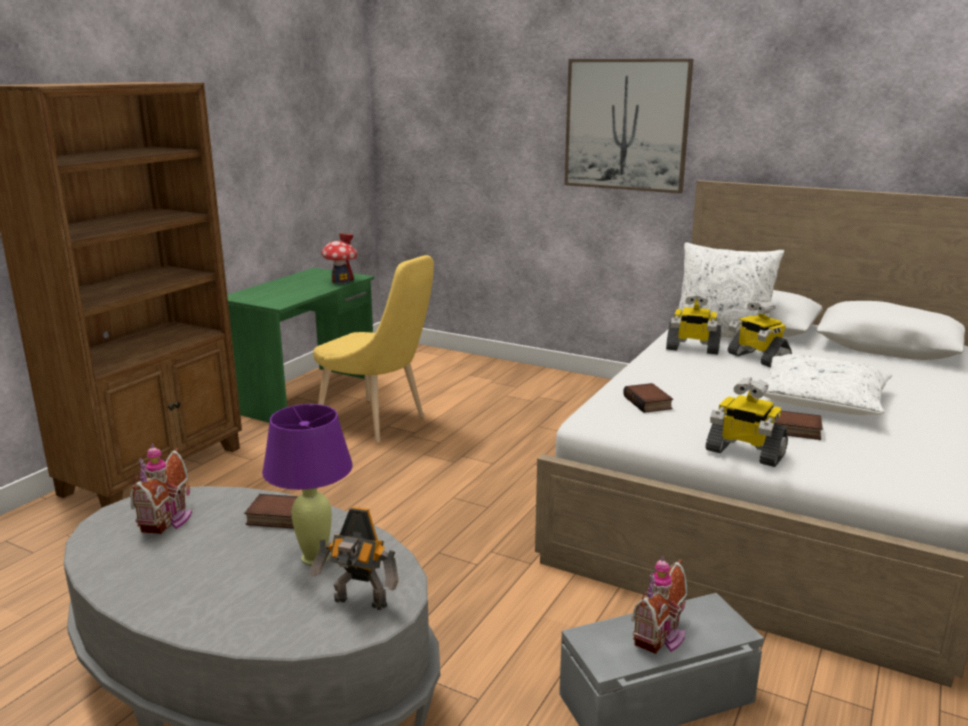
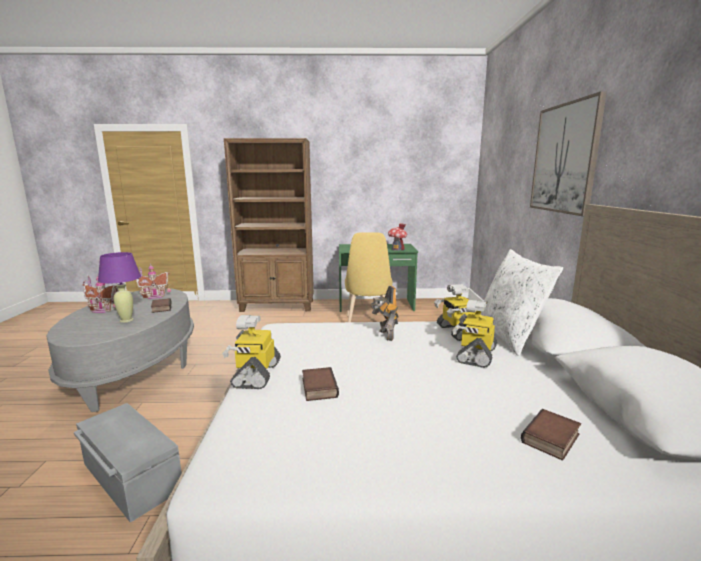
camera: 60 degrees right, 5 degrees down
(359, 603) = (86, 334): toy robot -> toy robot (385, 335)
(649, 402) = (323, 335): book -> book (552, 439)
(662, 637) = (120, 434): toy house -> toy house (102, 310)
(820, 400) = (405, 392): white pillow -> none

